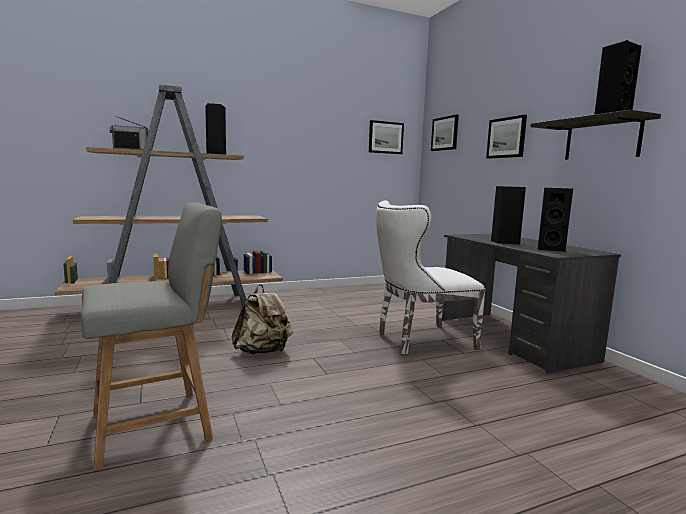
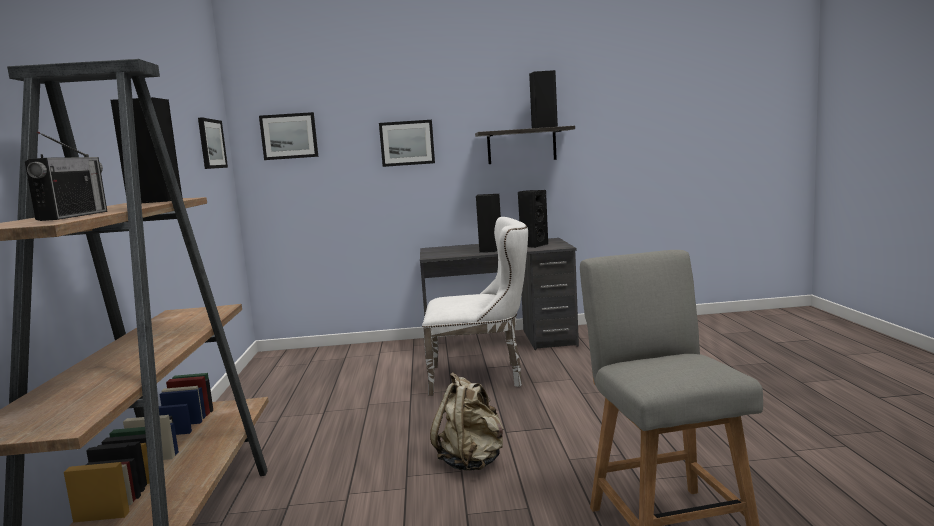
camera: 70 degrees left, 0 degrees up
(419, 340) = (482, 377): white chair -> white chair turned 90 degrees counterclockwise

